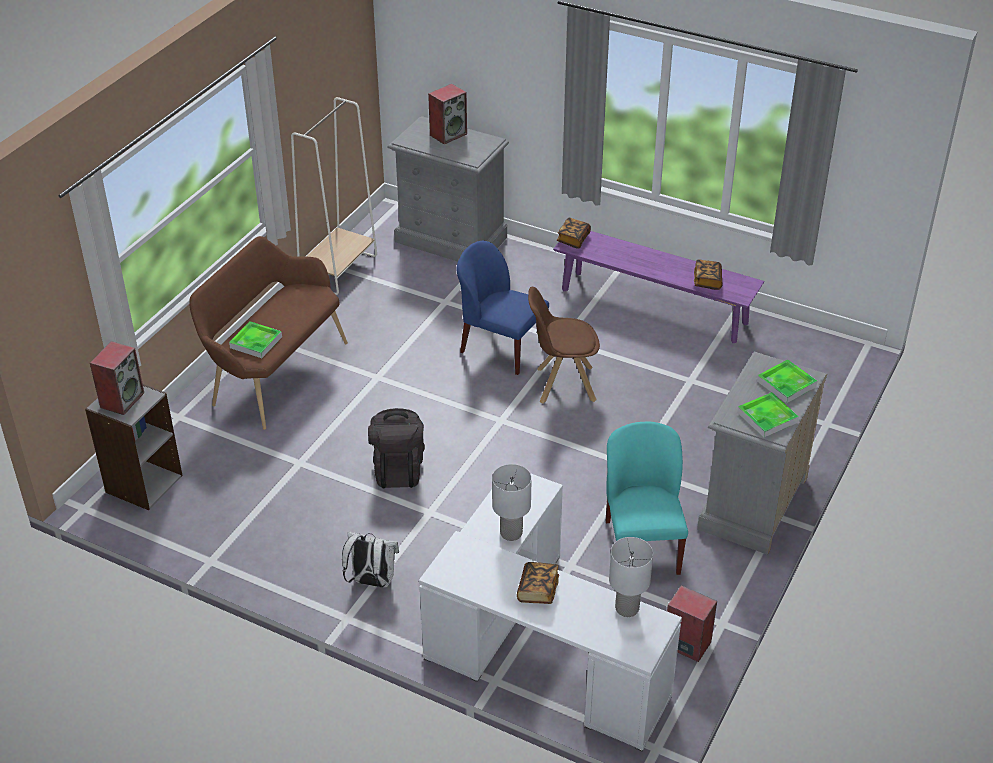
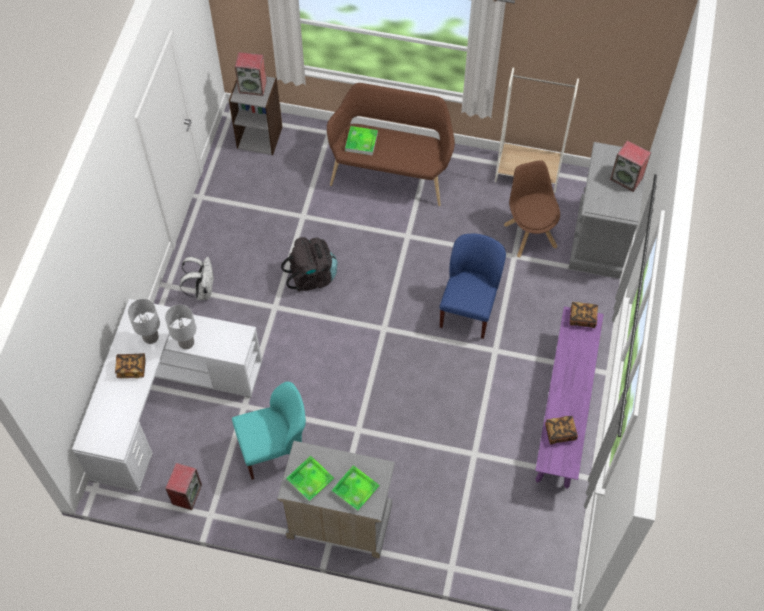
camera: 75 degrees right, 20 degrees up
(562, 384) = (438, 361): brown chair -> brown chair (529, 233)
(627, 610) = (123, 425): grey table lamp -> grey table lamp (151, 338)

